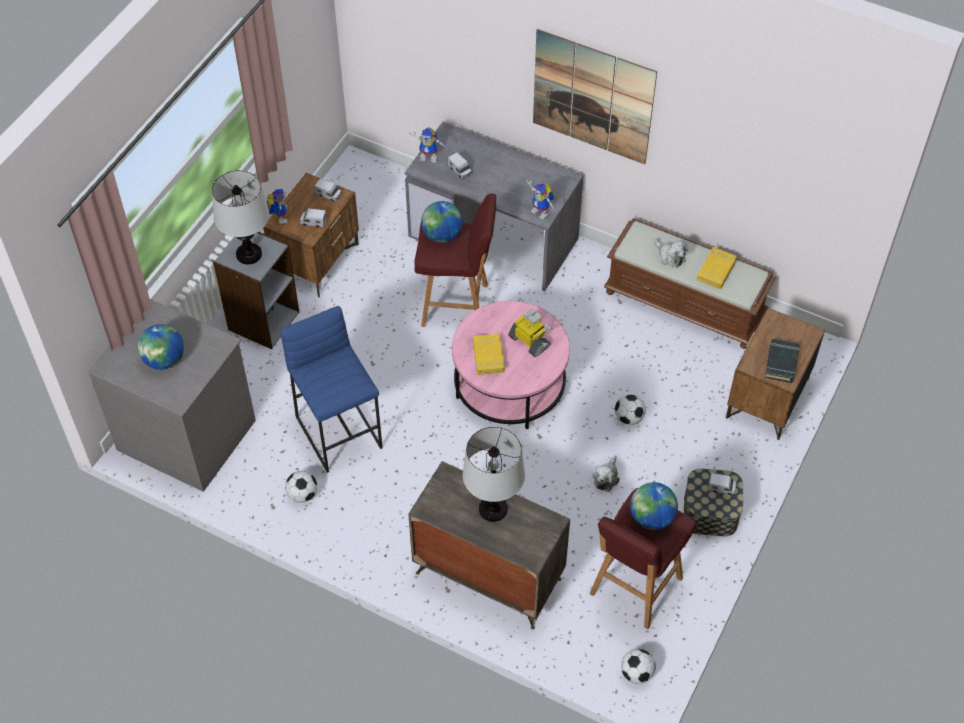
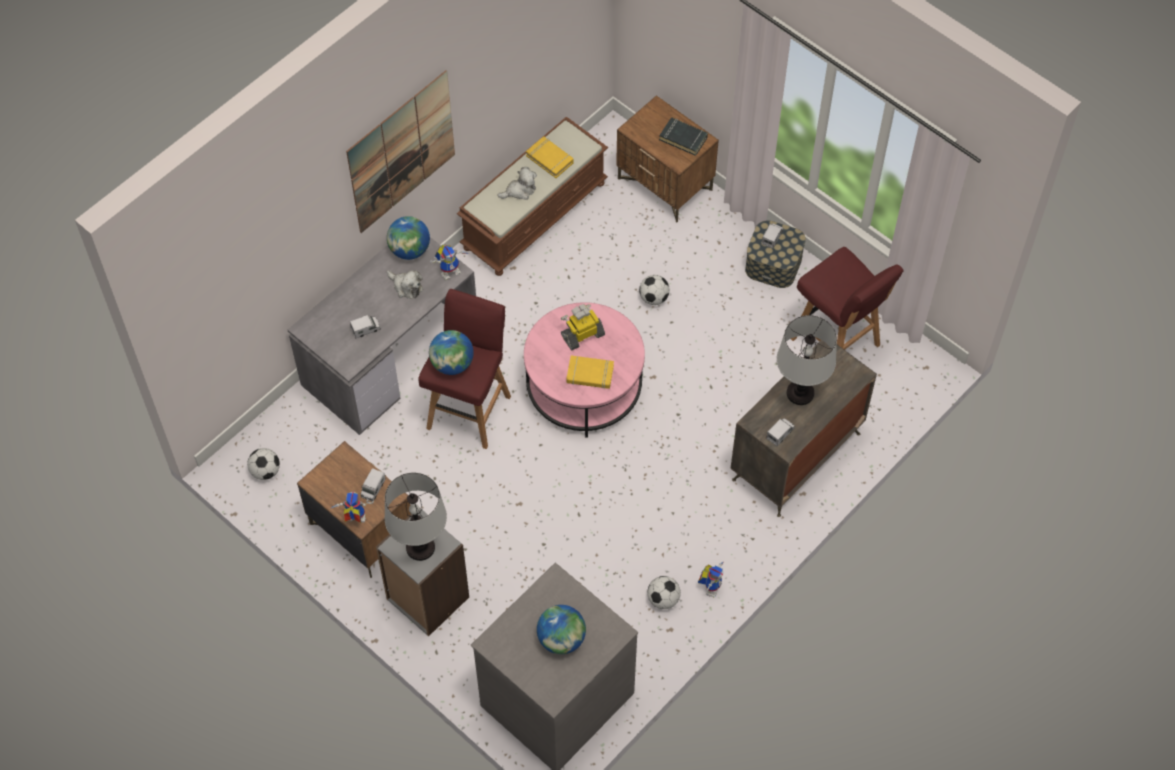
camera: 75 degrees left, 5 degrees up
(328, 194) = (338, 466): toy truck -> toy truck (780, 434)
(339, 432) = (597, 551): blue stool -> none
(430, 156) = (335, 352): toy robot -> toy robot (711, 586)
(606, 477) = (715, 334): plush toy -> plush toy (406, 287)
(636, 673) = (920, 365): football -> football (265, 471)
(651, 518) = (835, 276): globe -> globe (410, 250)

